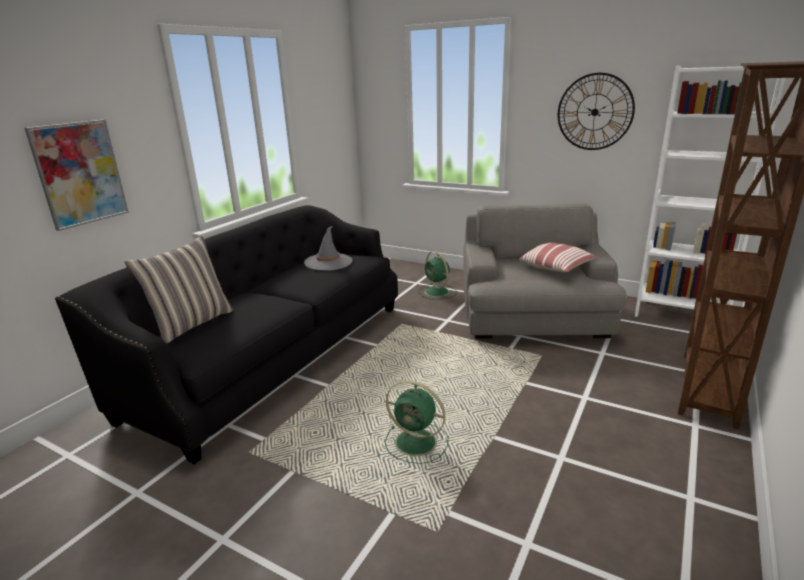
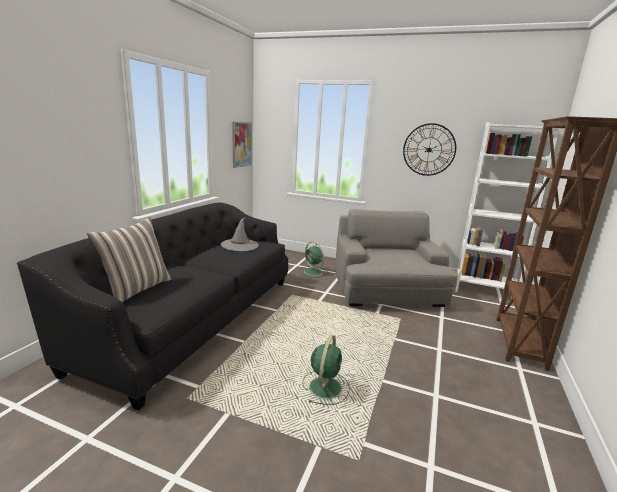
camera: 10 degrees left, 5 degrees down
(80, 173) = (47, 159): picture -> picture (241, 144)
(417, 442) = (325, 386): green fan -> green fan turned 90 degrees counterclockwise
(557, 268) = (407, 255): pillow -> none

